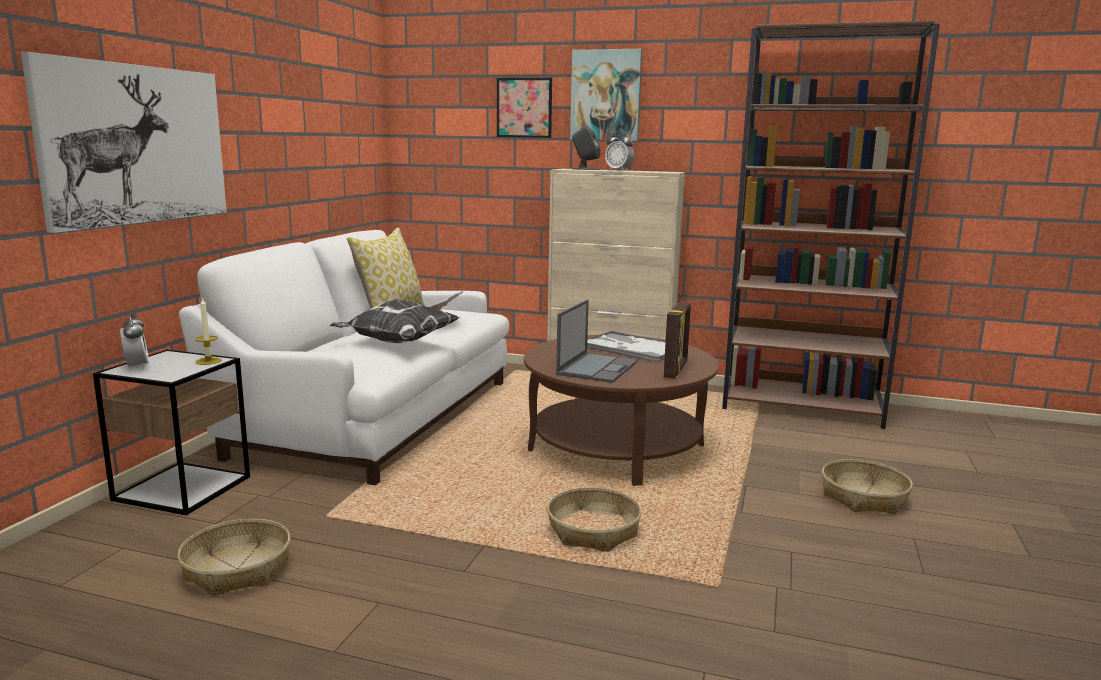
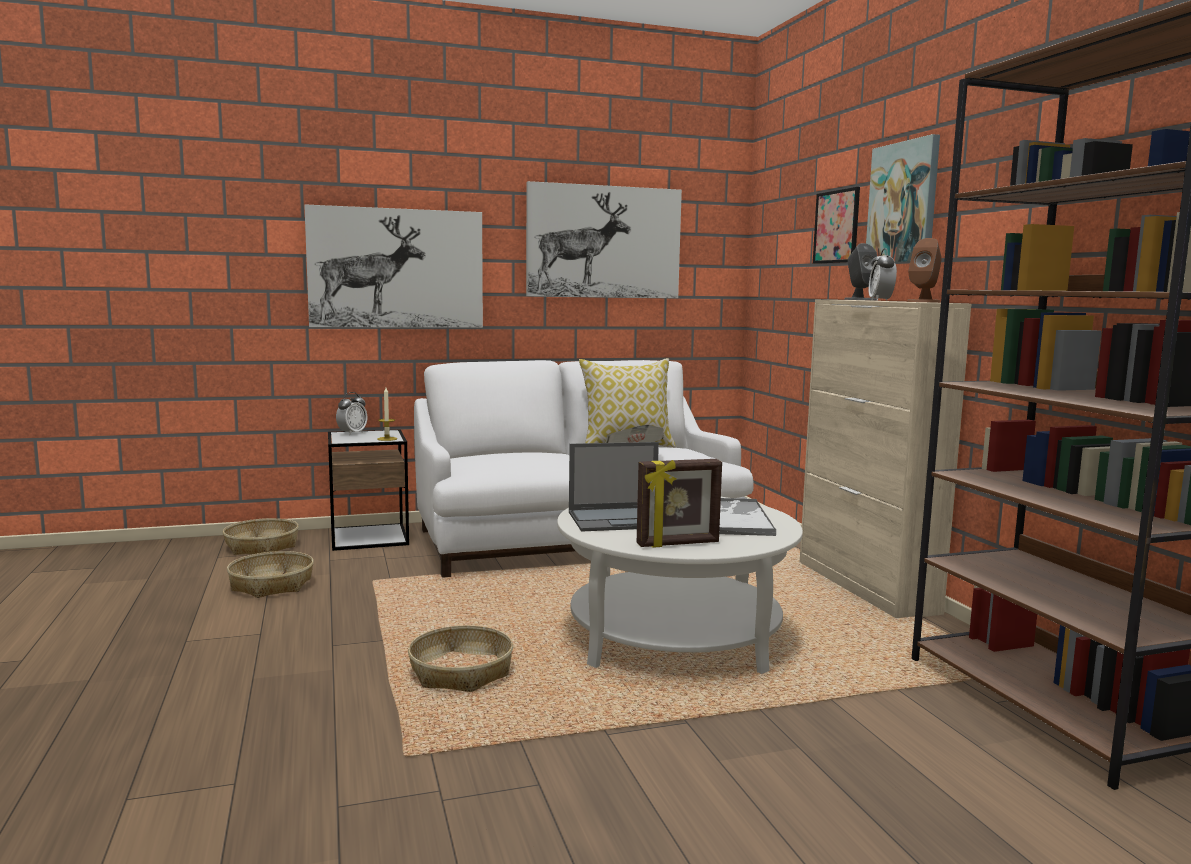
camera: 55 degrees right, 5 degrees down
(303, 111) = (604, 242): none -> picture
(396, 343) = (548, 461): pillow -> none
(616, 448) = (674, 635): brown coffee table -> white coffee table
(662, 171) = (923, 302): none -> brown speaker
(864, 497) = (781, 810): basket -> basket (262, 546)

